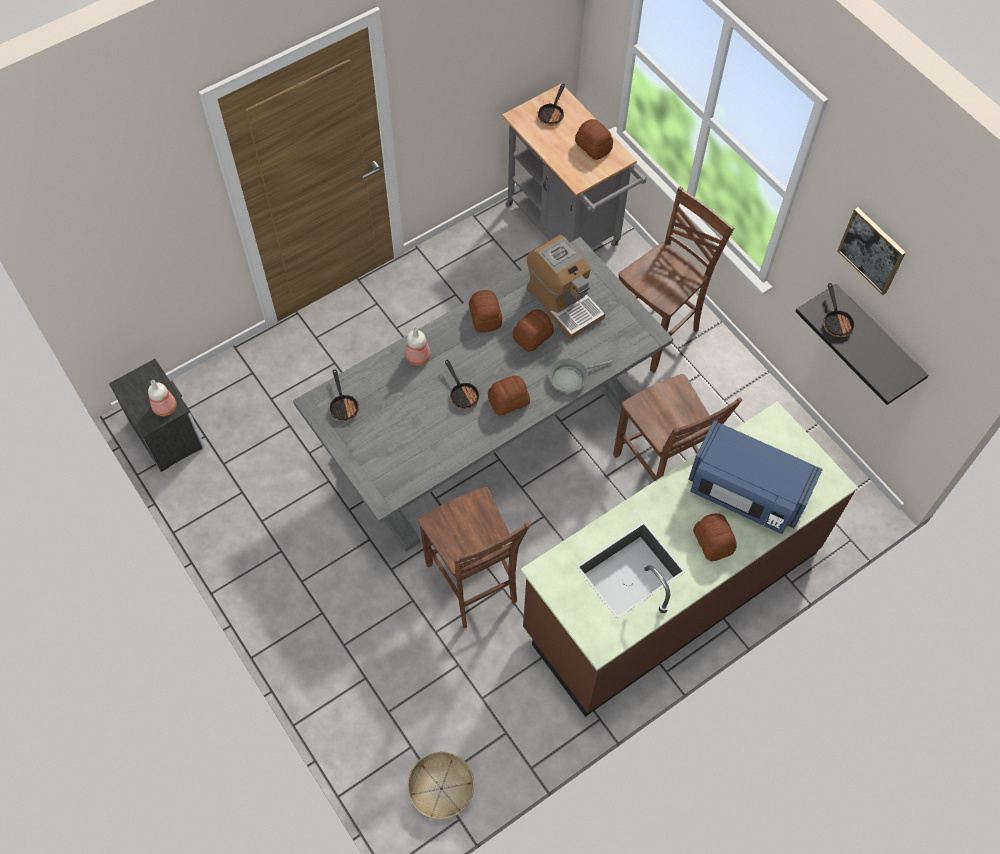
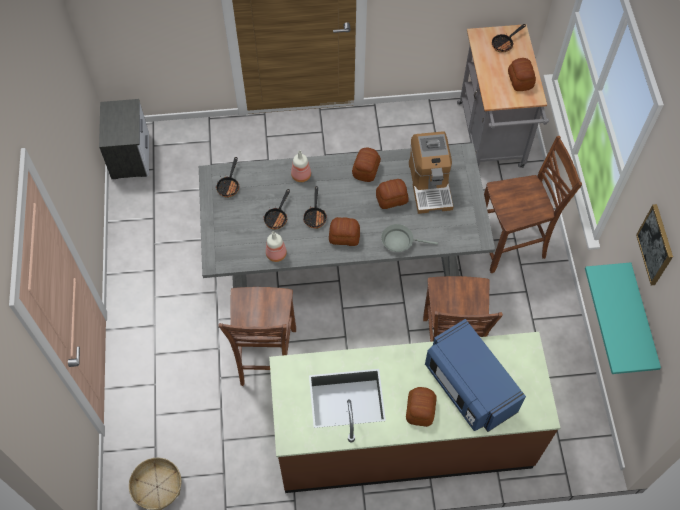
camera: 30 degrees right, 0 degrees up
(165, 407) = (125, 134): bottle -> bottle (277, 254)
(836, 321) = (611, 291): frying pan -> frying pan (277, 217)
(875, 340) = (640, 321): black shelf -> turquoise shelf

